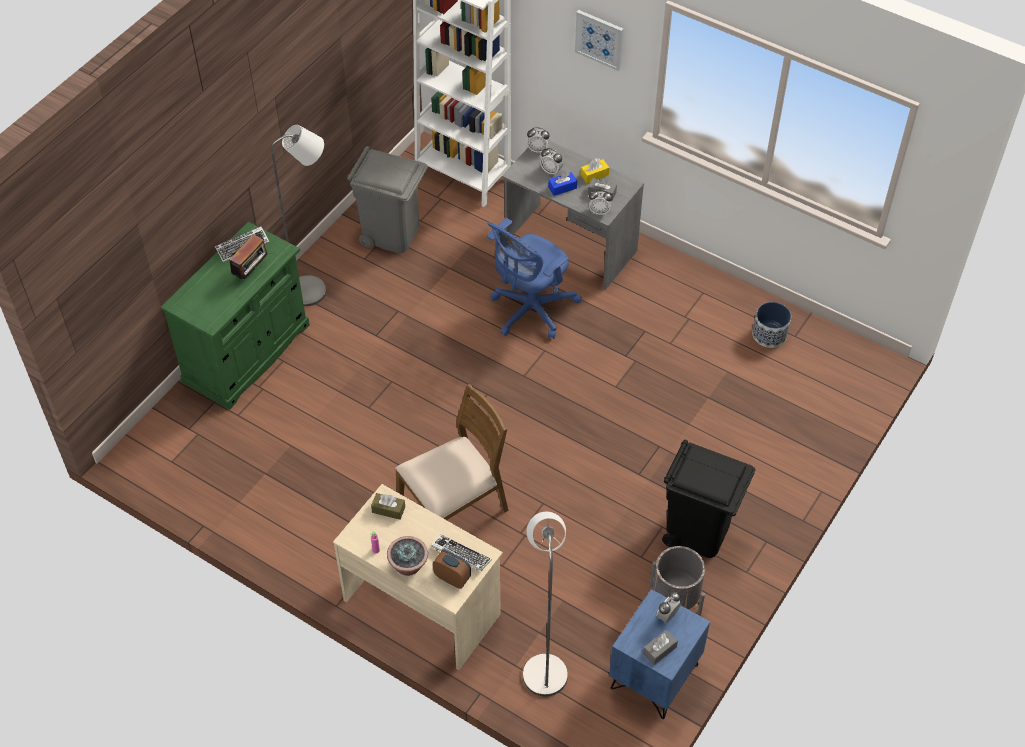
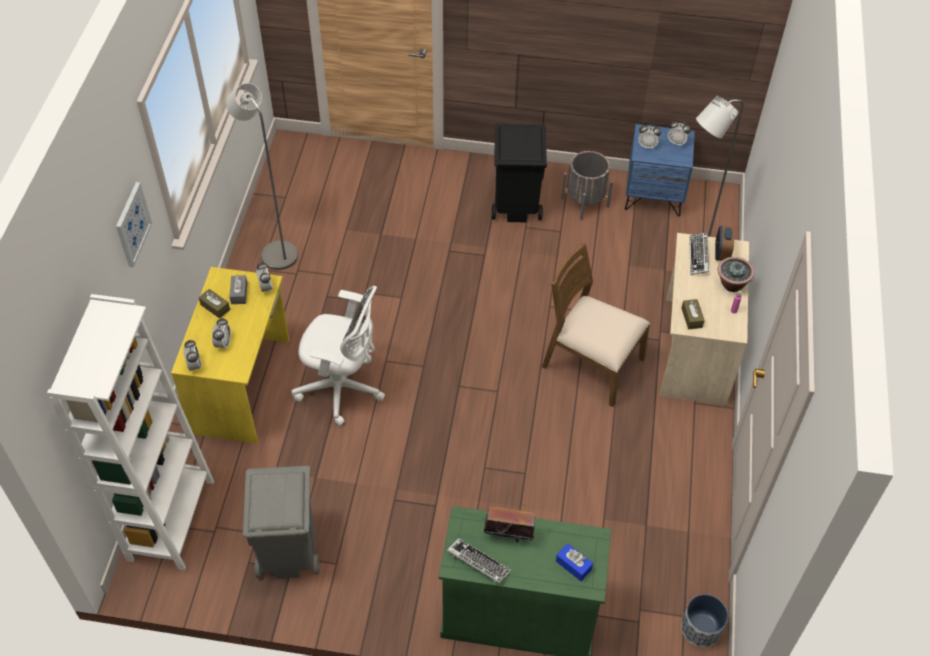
camera: 115 degrees left, 0 degrees up
(315, 290) = (402, 591): grey floor lamp -> grey floor lamp (275, 251)
(530, 311) = (343, 388): blue office chair -> white office chair
(562, 187) = (244, 326): blue tissue box -> blue tissue box (573, 565)
(570, 247) = (243, 385): grey desk -> yellow desk
(594, 175) = (215, 307): yellow tissue box -> brown tissue box
(659, 650) = (677, 142): grey tissue box -> alarm clock
(769, 335) = (291, 213): planter -> planter (701, 628)

